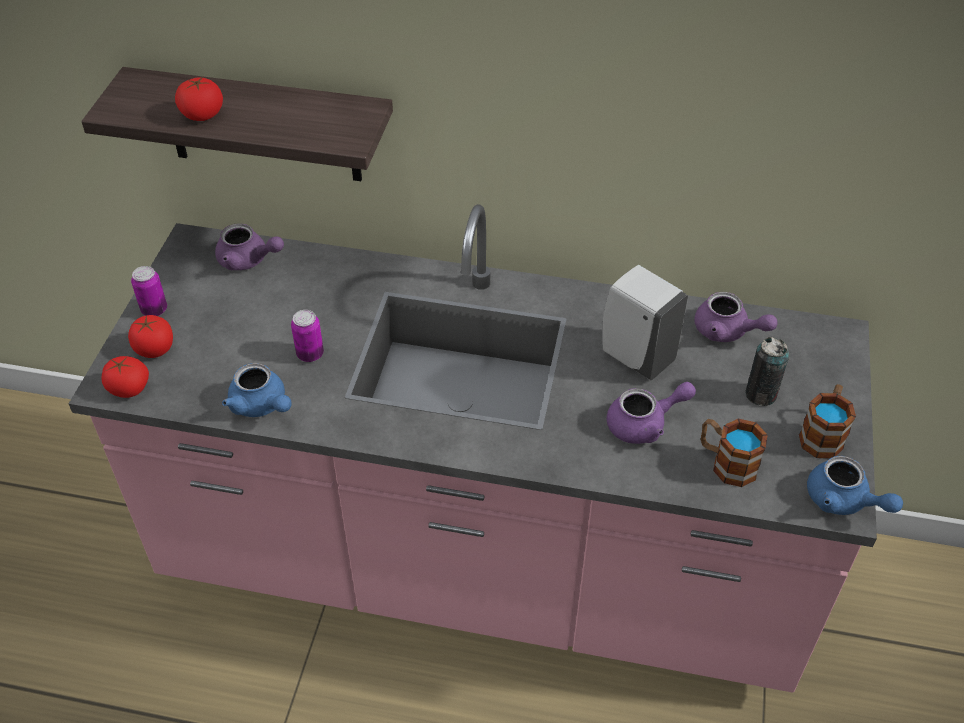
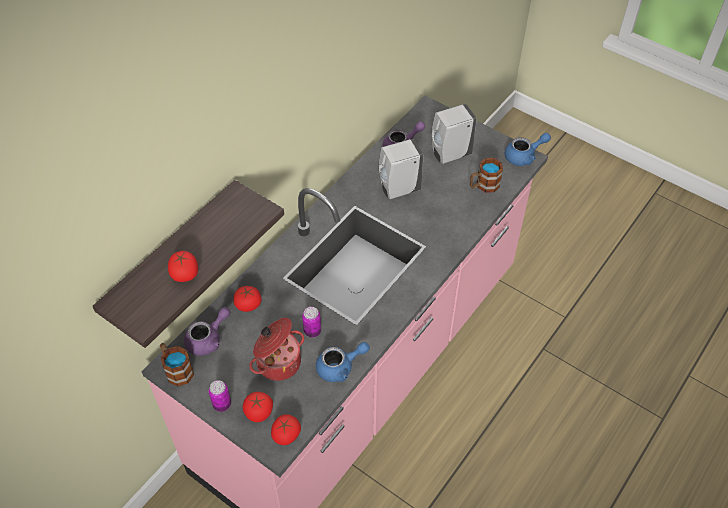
camera: 65 degrees left, 5 degrees up
(243, 338) = (278, 361): none -> cooking pot
(322, 275) = (248, 304): none -> tomato
(644, 424) = (444, 205): purple teapot -> none
(760, 394) = (449, 154): can -> white soap dispenser
(823, 434) = (484, 144): mug -> mug (176, 369)

